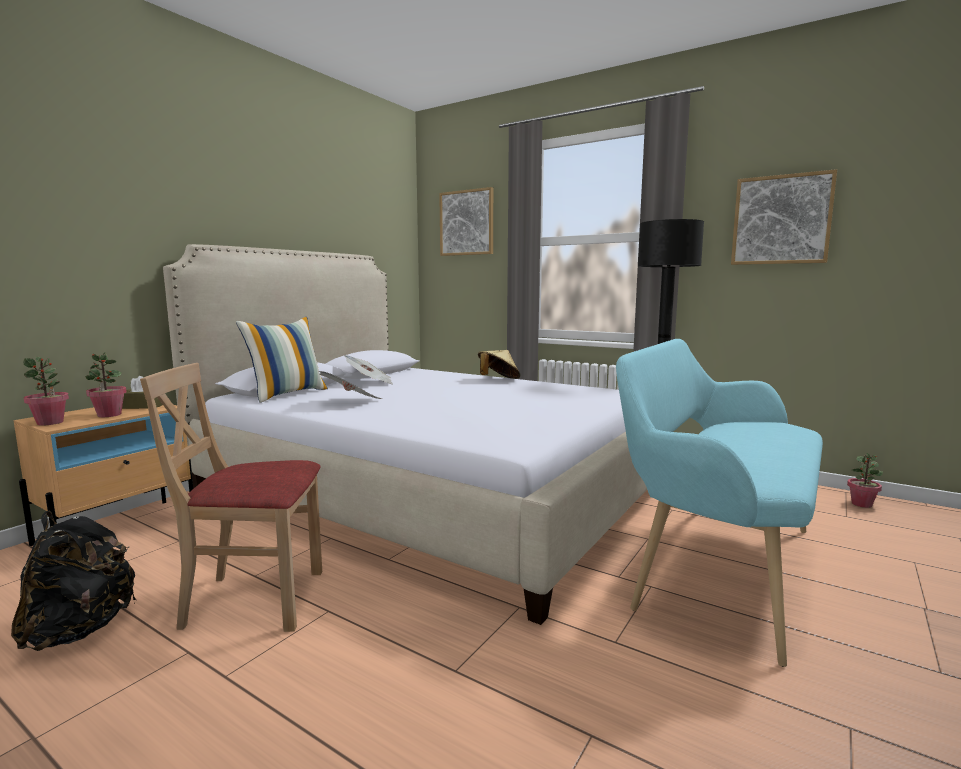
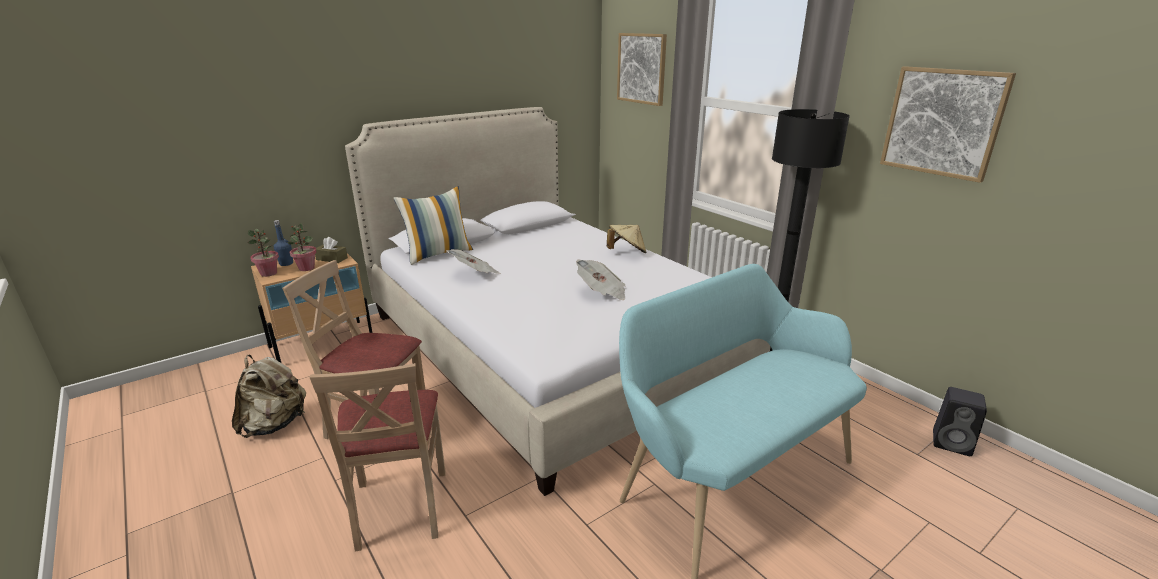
camera: 20 degrees right, 15 degrees up
(73, 414) = (286, 263): none -> blue bottle
(80, 629) = (275, 424): black backpack -> beige backpack
(353, 685) = (400, 507): none -> beige chair
(370, 383) = (513, 243): newspaper -> newspaper (602, 292)
(861, 504) = (953, 443): potted plant -> black speaker

